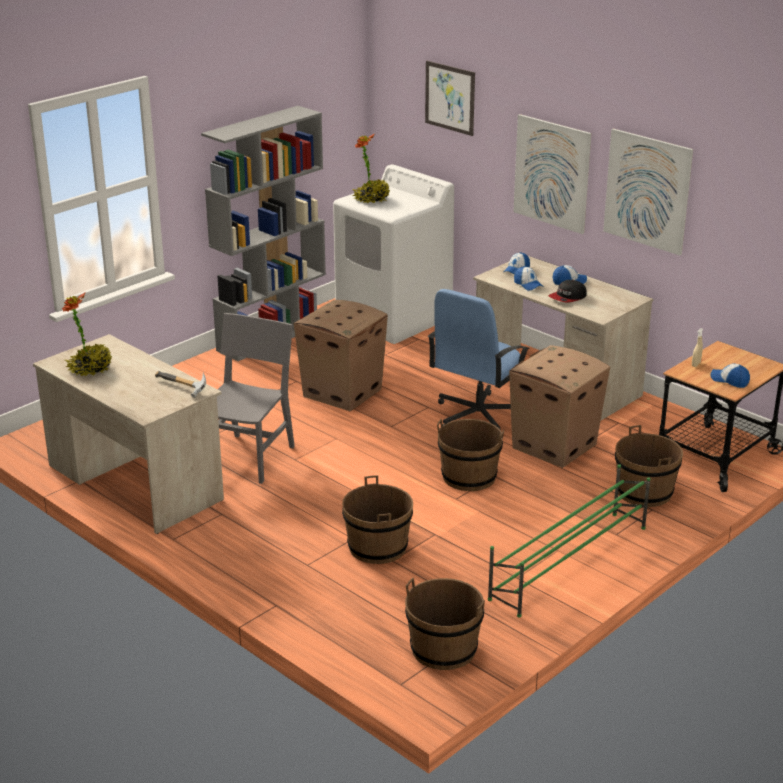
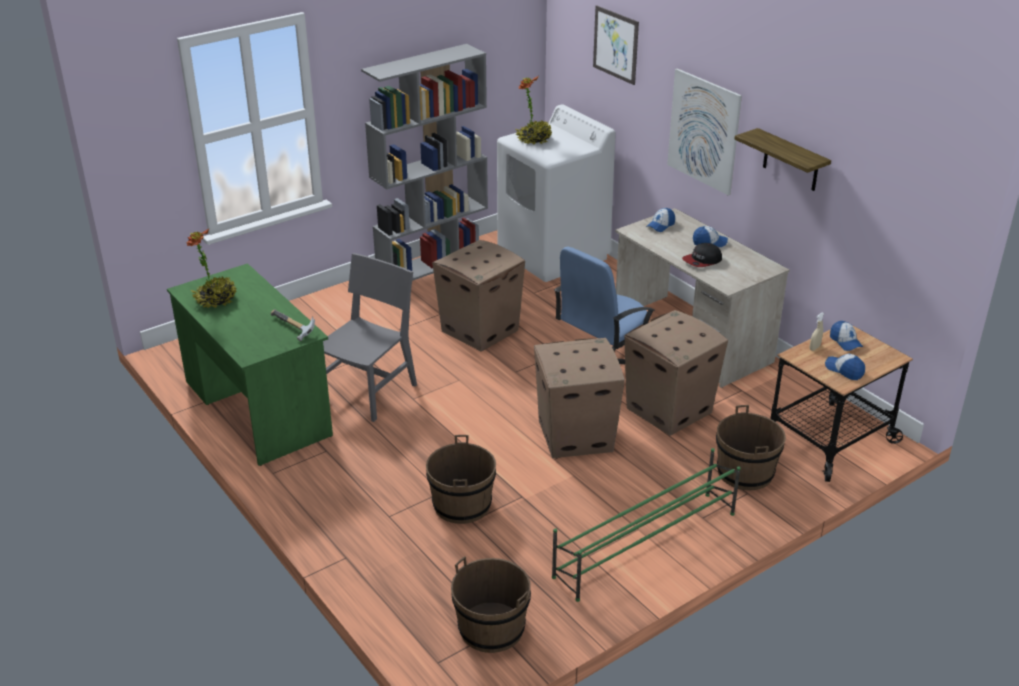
camera: 10 degrees right, 5 degrees up
(135, 482) = (257, 408): beige desk -> green desk
(469, 477) = (574, 436): brown bucket -> cardboard box
(528, 285) = (667, 243): cap -> cap (845, 342)
(647, 191) = (791, 161): picture -> shelf

